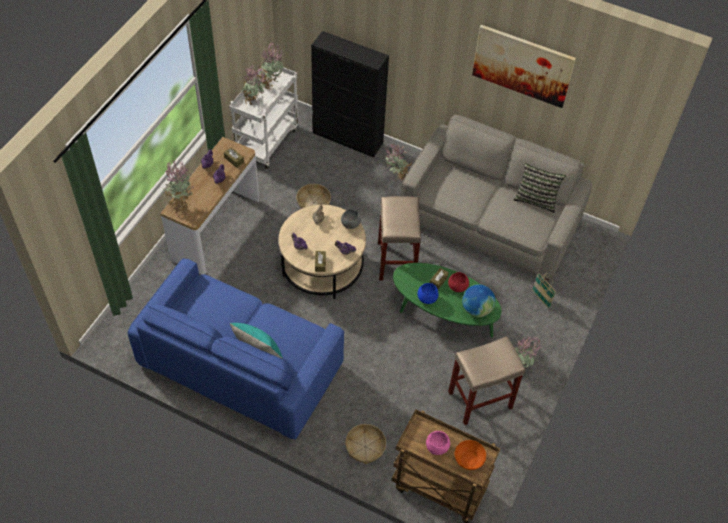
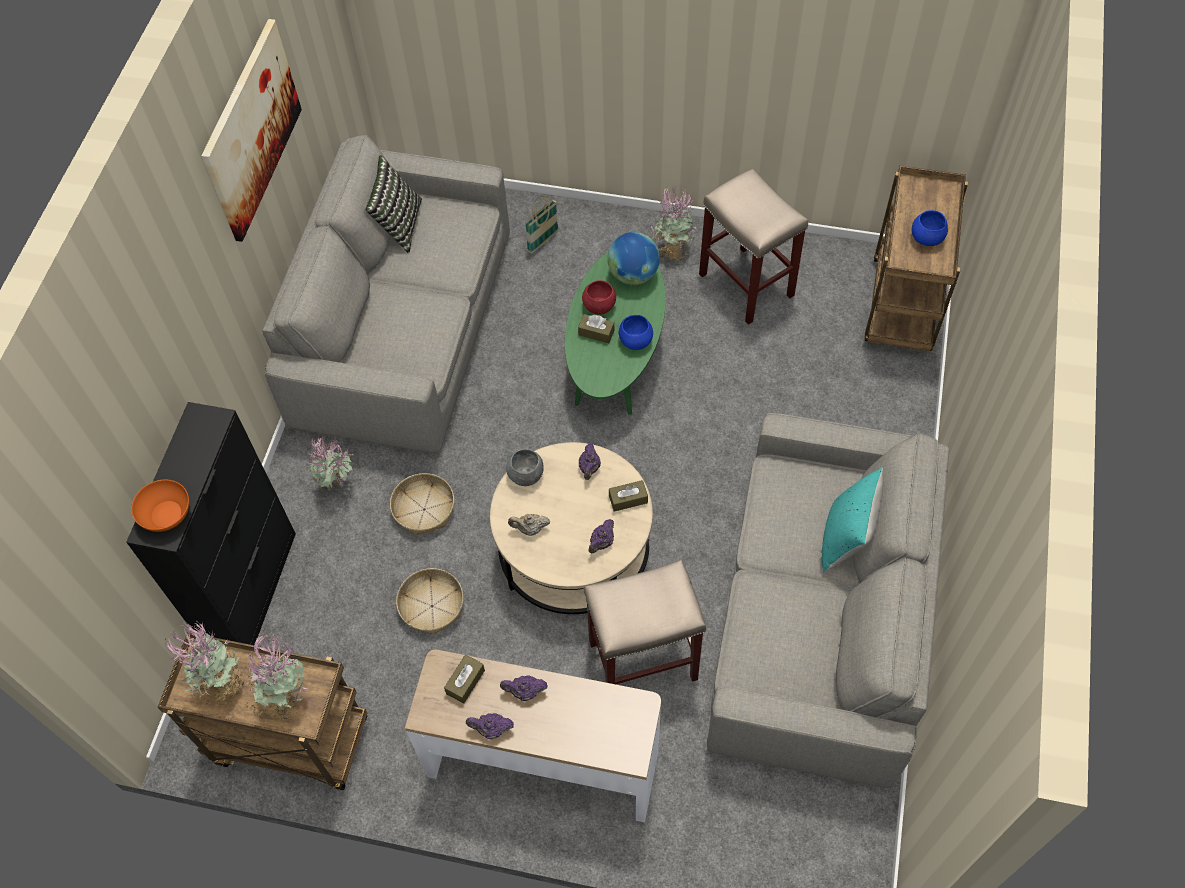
camera: 100 degrees left, 5 degrees up
(180, 202) = (607, 747): potted plant -> none
(240, 365) = (818, 620): blue sofa -> grey sofa
(266, 141) = (288, 741): white cart -> brown cart
(365, 446) = (882, 406): basket -> basket (424, 509)
(396, 260) = (527, 443): beige stool -> beige stool (641, 661)
(436, 447) = (927, 238): pink bowl -> blue bowl
(469, 459) = (927, 201): orange bowl -> orange bowl (166, 514)

